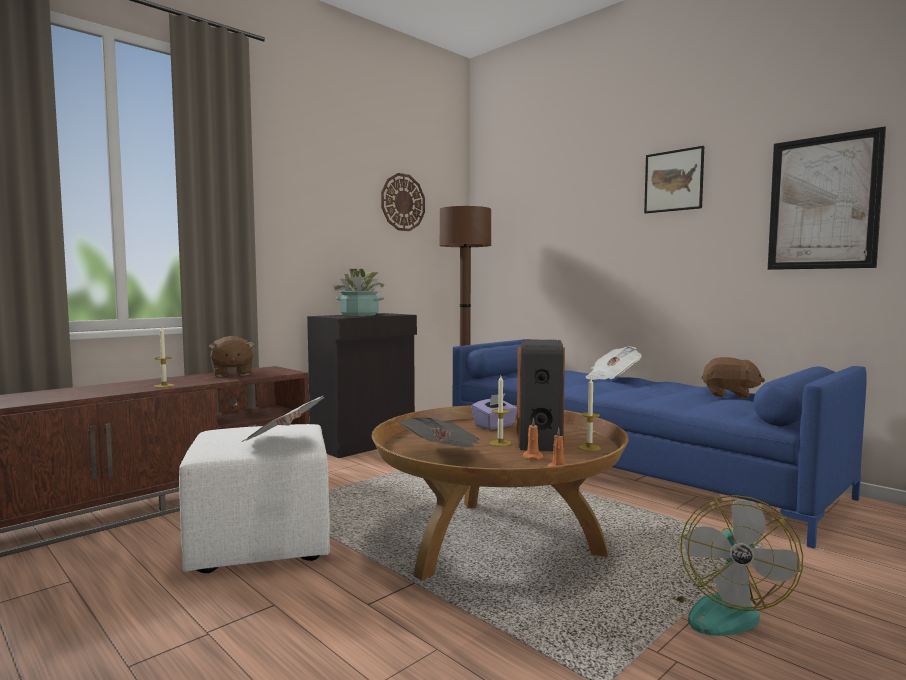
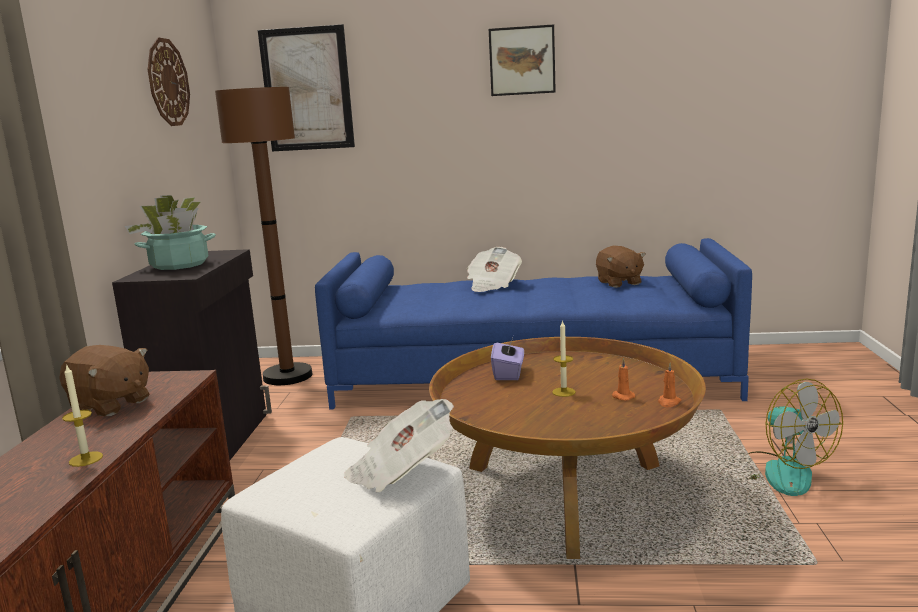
camera: 40 degrees left, 10 degrees up
(442, 456) = (558, 425): newspaper -> none
(540, 439) = (582, 376): speaker -> none
(589, 447) = (634, 371): candle -> none
(730, 395) = (619, 283): brown plush toy -> brown plush toy turned 90 degrees clockwise
(823, 203) = (669, 91): picture -> picture (307, 89)

